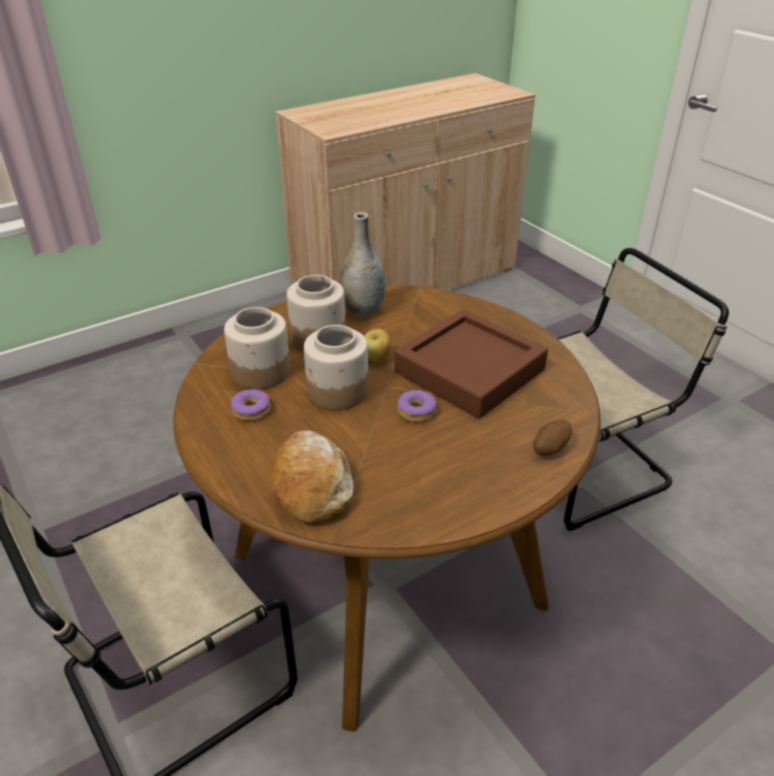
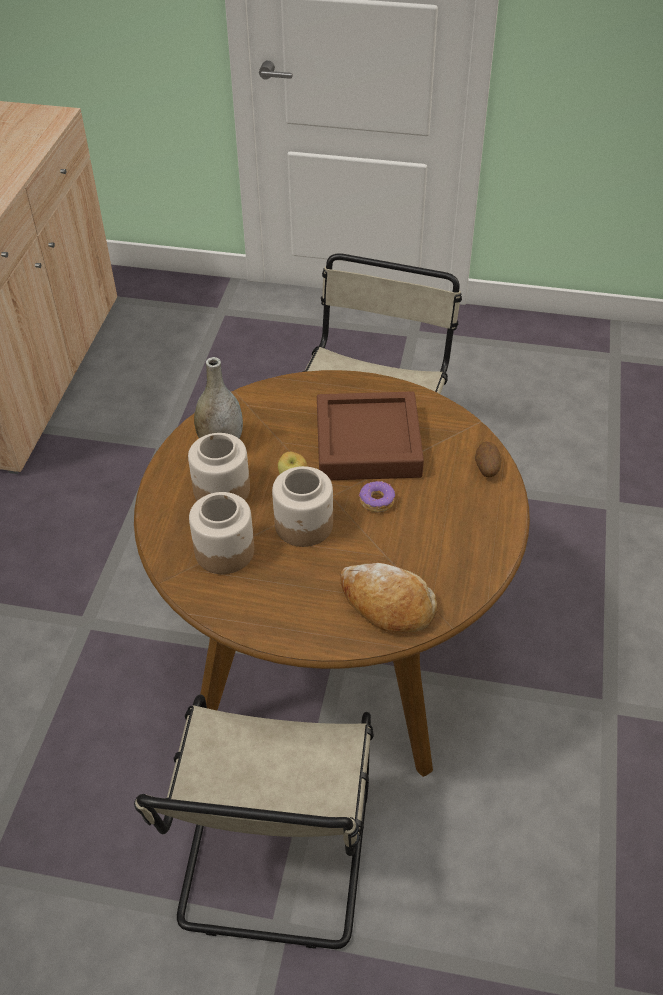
camera: 45 degrees left, 10 degrees up
(252, 410) = (266, 585): donut -> none

